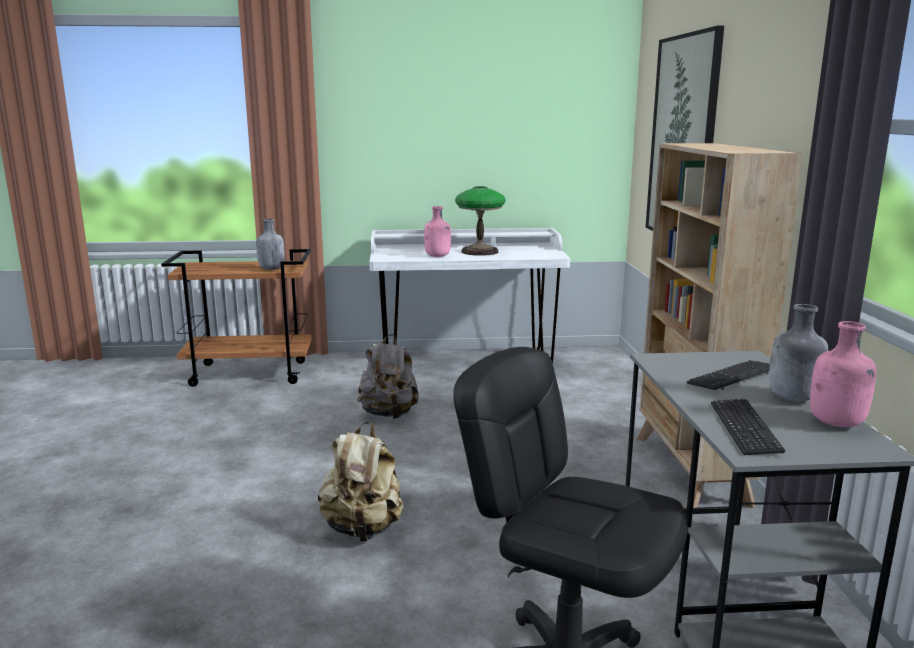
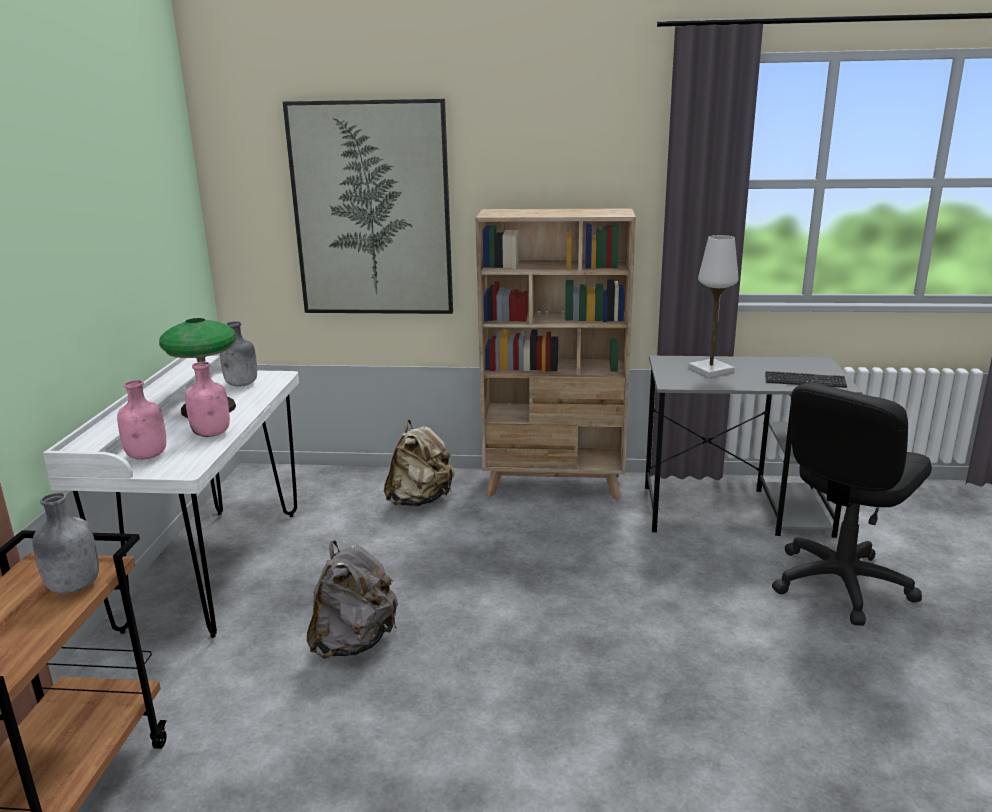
camera: 80 degrees left, 5 degrees up
(363, 529) = (647, 670): beige backpack -> beige backpack (420, 500)
(732, 377) = (711, 370): keyboard -> white table lamp
(793, 398) = (748, 363): grey bottle -> grey bottle (242, 384)
(837, 423) = (788, 362): pink bottle -> pink bottle (148, 456)

